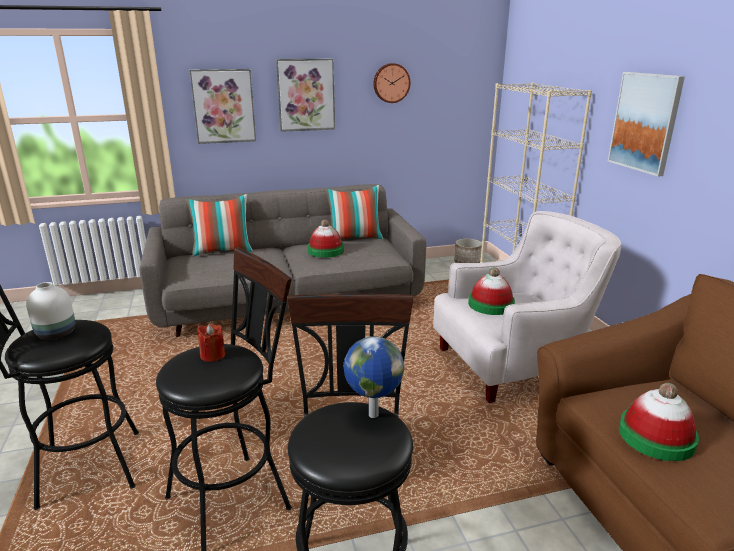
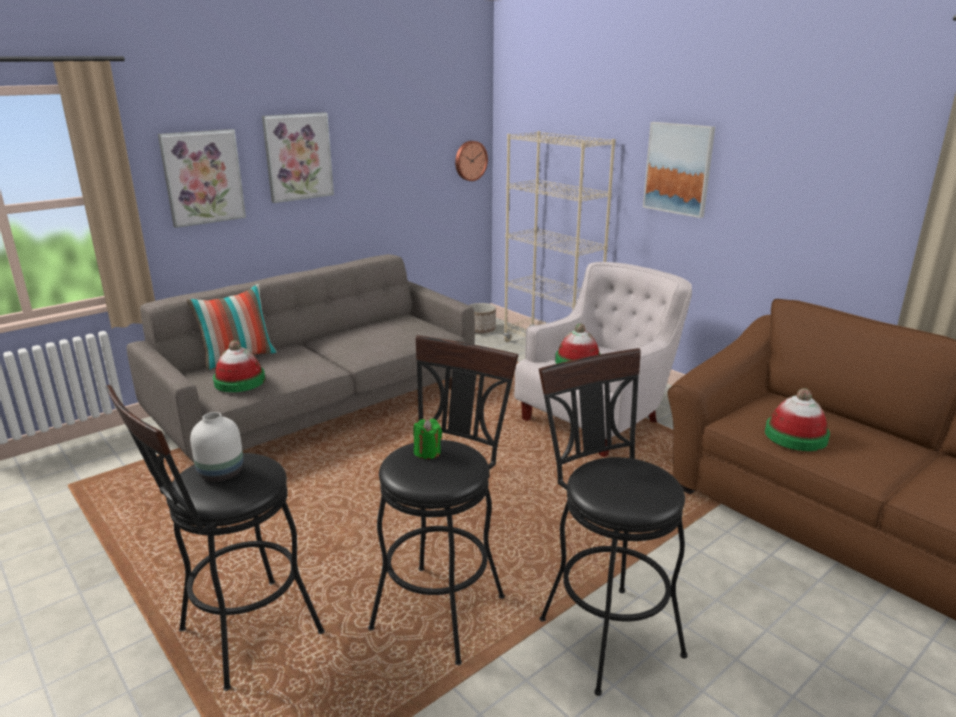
camera: 25 degrees left, 0 degrees up
(212, 355) = (427, 452): red candle -> green candle
(325, 250) = (365, 337): hat -> hat (240, 381)
(354, 238) = (380, 319): pillow -> none
(372, 414) = (628, 463): globe -> none
(391, 83) = (387, 137): wall clock -> wall clock (470, 160)

